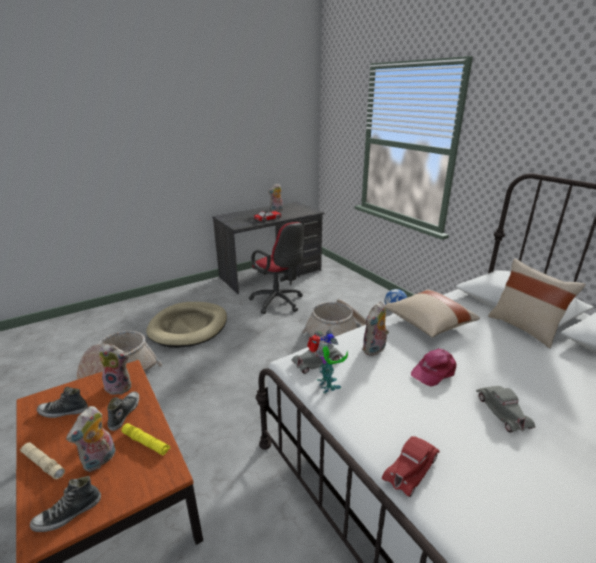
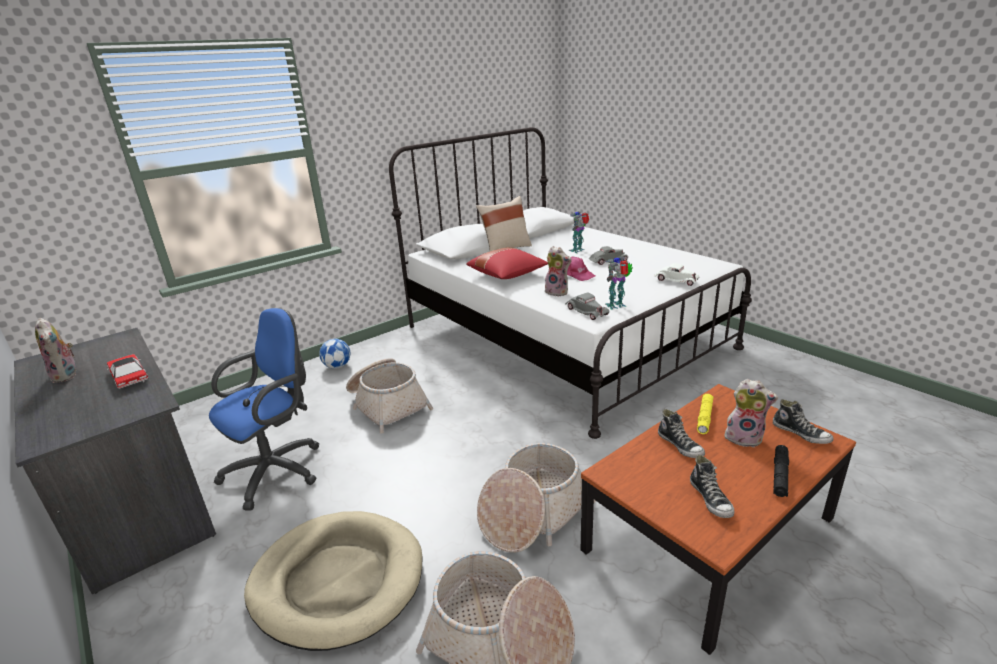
camera: 95 degrees left, 0 degrees up
(43, 463) = (780, 475): beige flashlight -> black flashlight
(120, 386) = (642, 466): plush toy -> none
(124, 413) = (680, 445): shoe -> shoe turned 120 degrees counterclockwise
(194, 395) = (533, 513): none -> basket
(279, 303) = (278, 469): red office chair -> blue office chair
(411, 467) = (675, 280): red toy car -> white toy car
(427, 324) = (508, 275): beige pillow -> red pillow
(546, 388) = (578, 250): none -> toy robot

